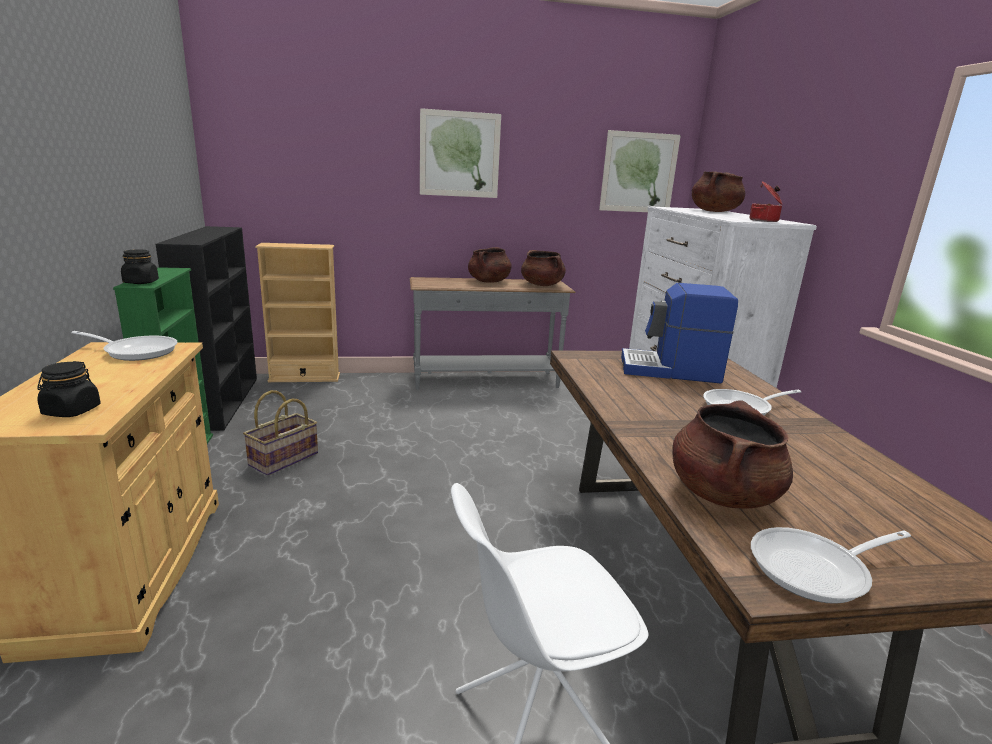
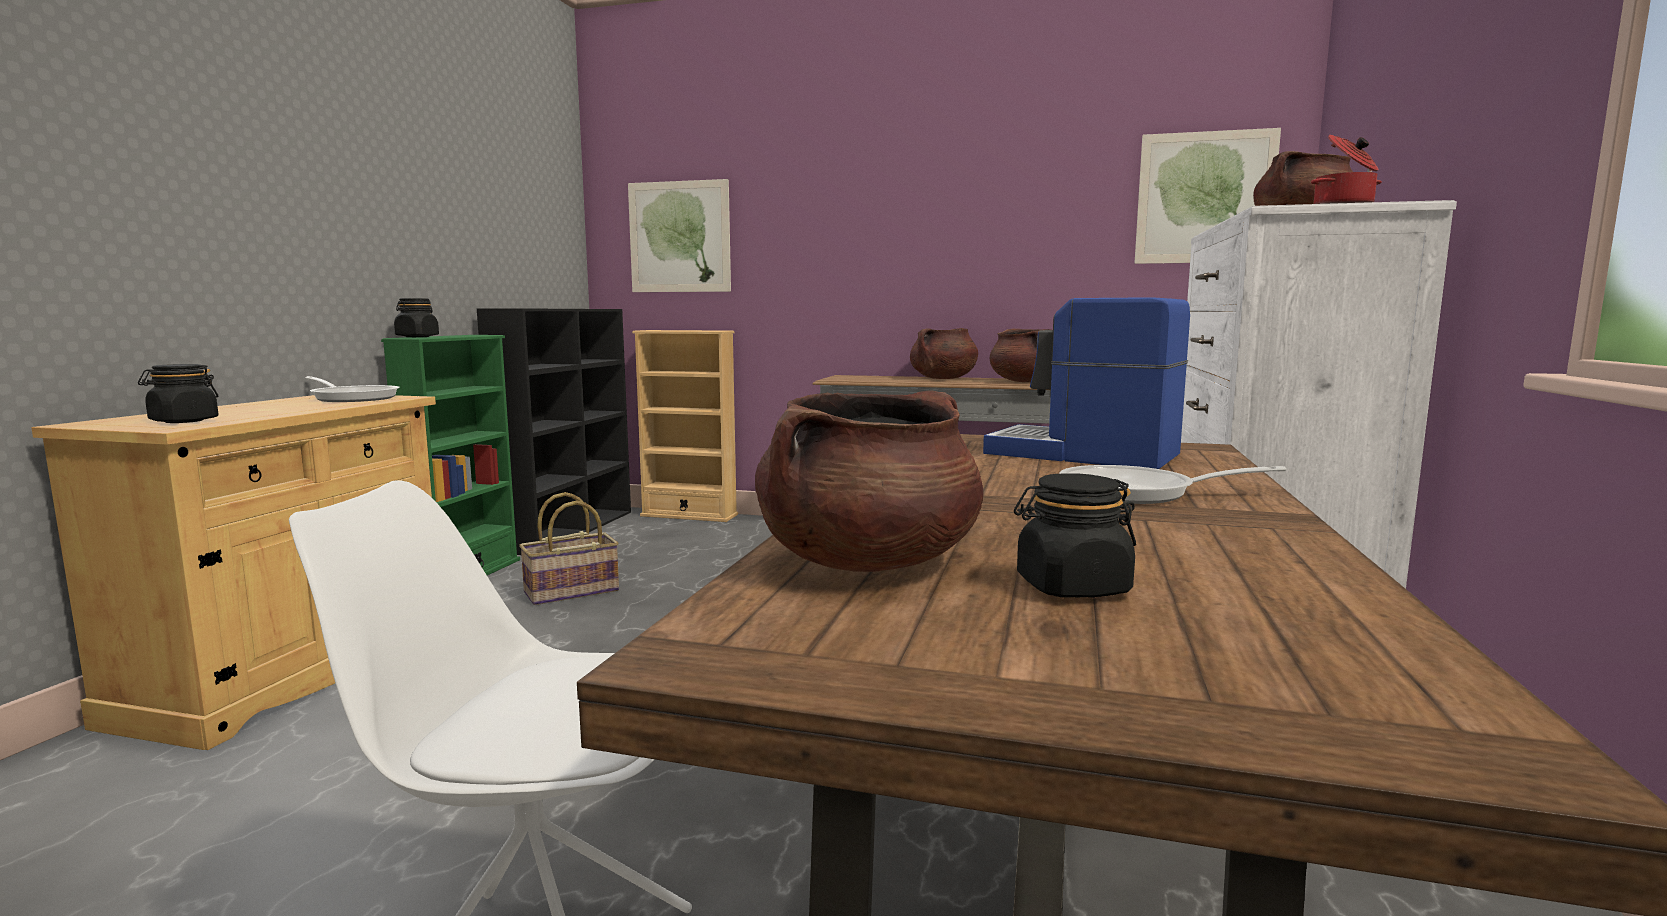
camera: 25 degrees right, 10 degrees down
(459, 154) = (904, 195): picture -> picture (679, 237)
(816, 570) = (845, 656): frying pan -> none
(820, 497) = (1072, 587): none -> black jar

